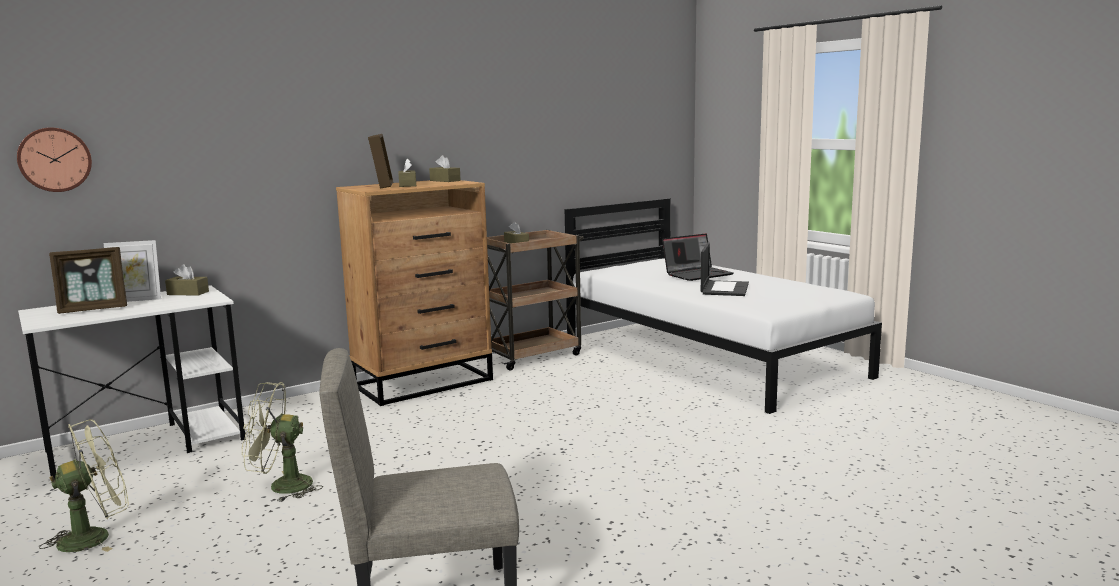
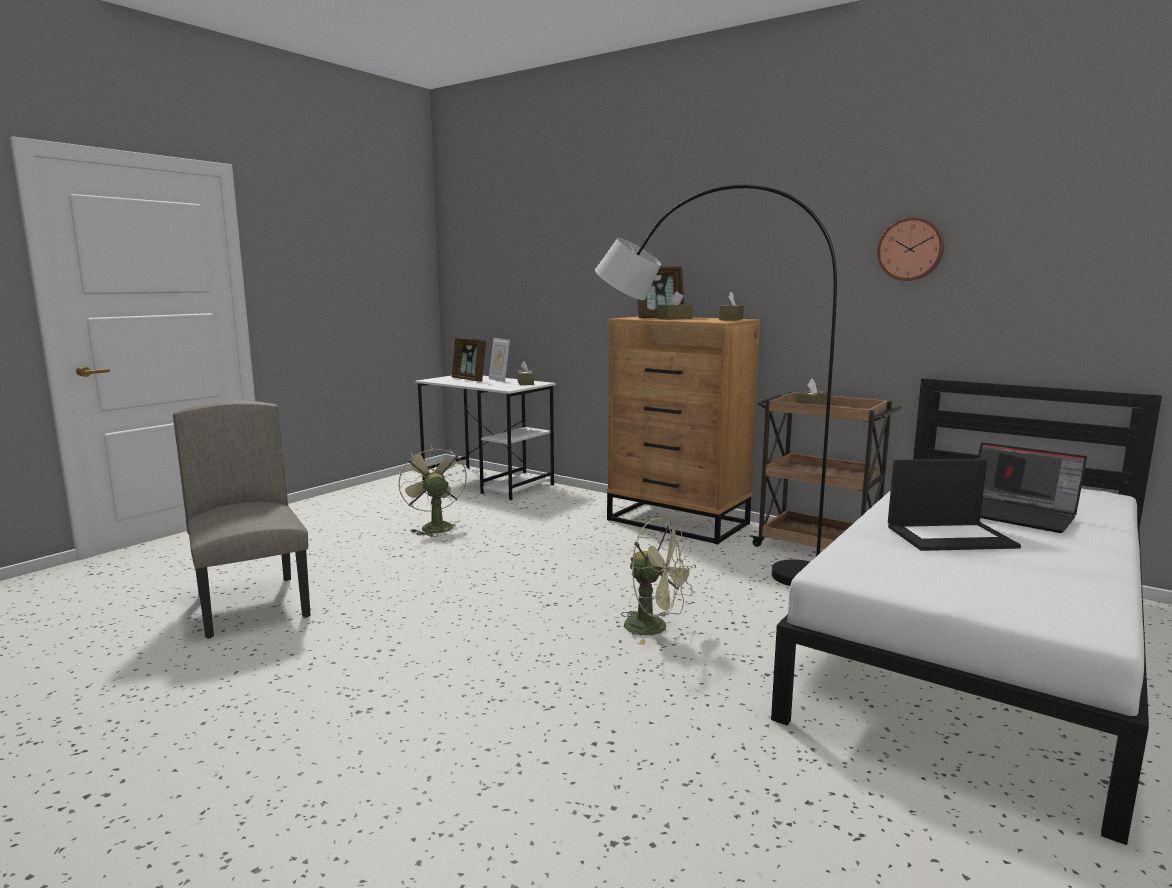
camera: 70 degrees right, 0 degrees up
(54, 159) = (488, 278): wall clock -> wall clock (911, 249)
(95, 536) = (356, 505): green fan -> green fan (655, 628)
(525, 391) = (698, 563): none -> grey floor lamp

